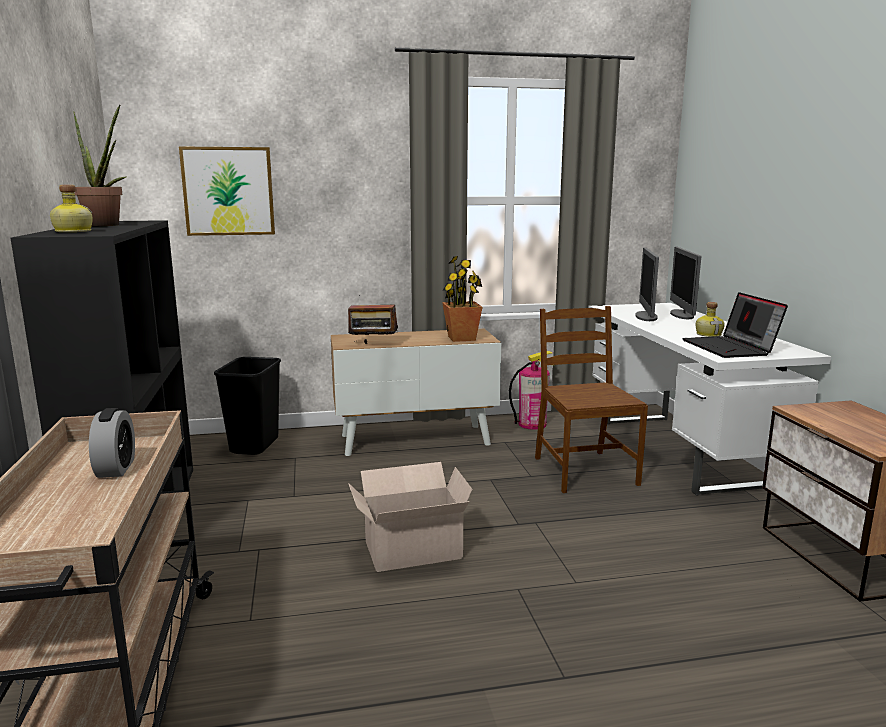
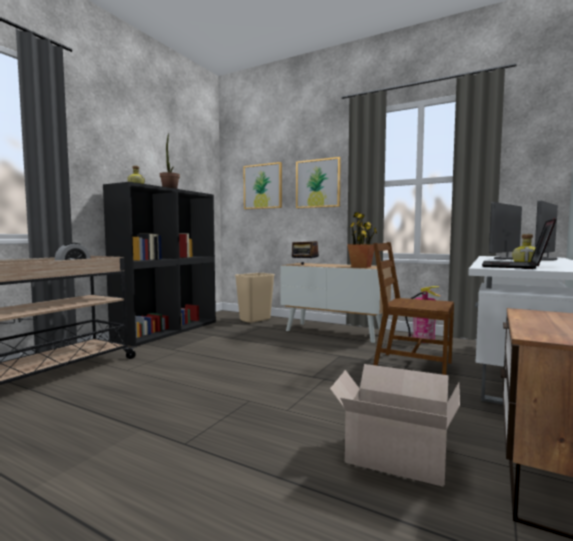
camera: 40 degrees right, 10 degrees down
(254, 446) = (255, 319): black trash can -> beige trash can
(347, 193) = (318, 183): none -> picture
(410, 550) = (235, 369): cardboard box -> cardboard box (393, 455)
(583, 470) = (412, 366): brown chair -> brown chair turned 90 degrees counterclockwise

